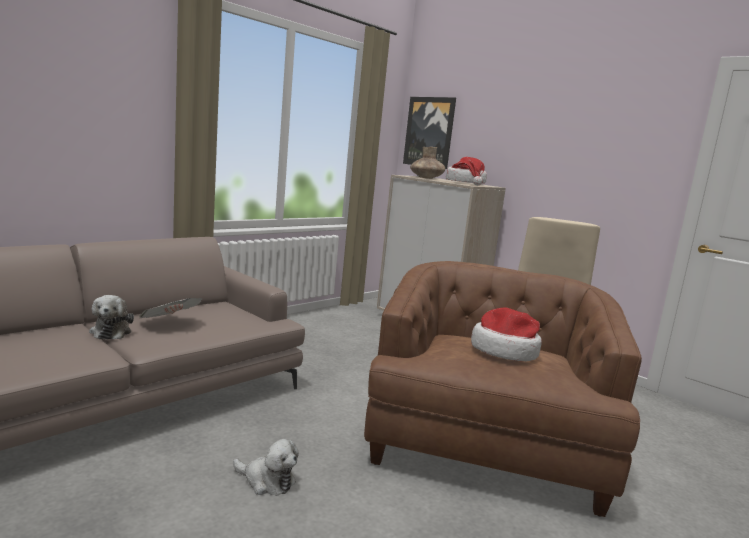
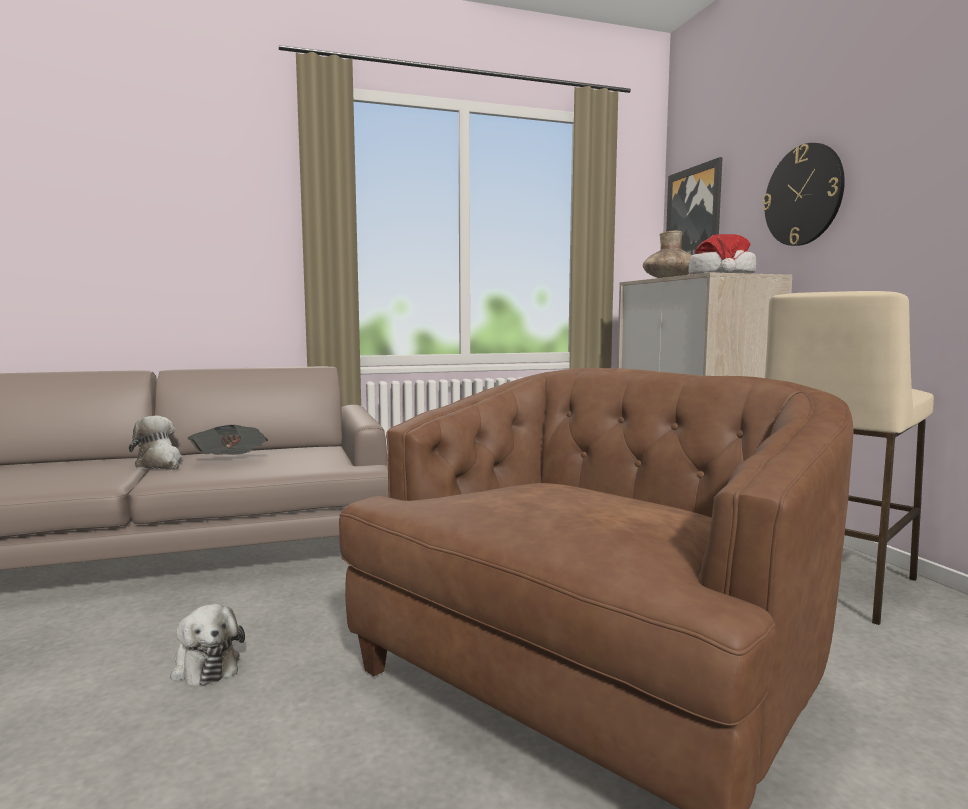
camera: 30 degrees right, 5 degrees down
(111, 331) = (160, 465): plush toy -> plush toy turned 120 degrees clockwise
(505, 351) = (581, 500): hat -> none
(513, 140) = (803, 195): none -> wall clock

